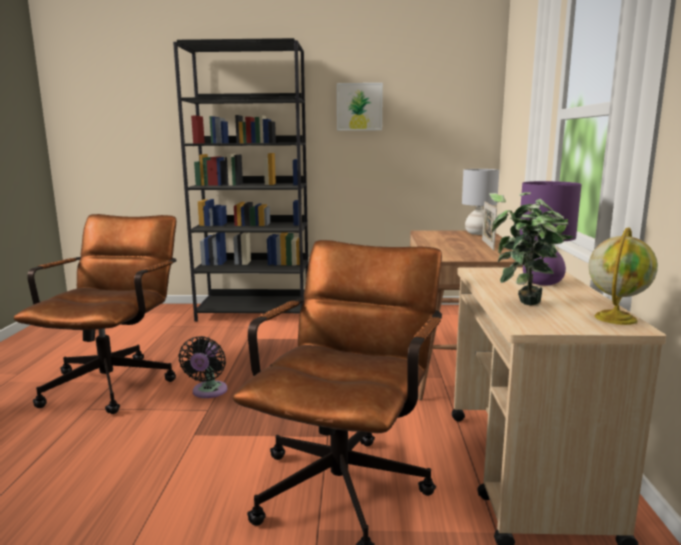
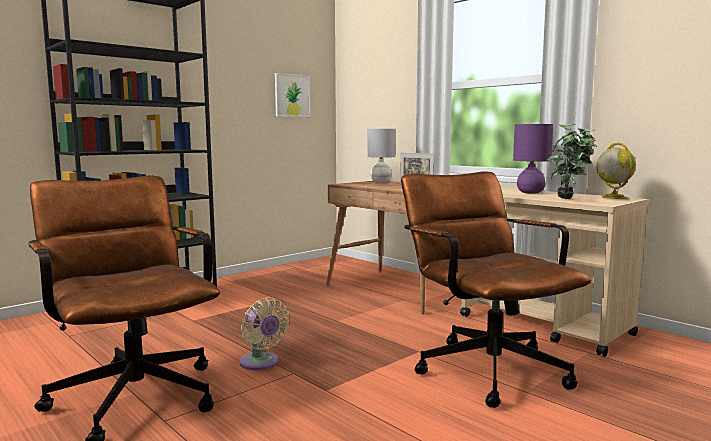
camera: 45 degrees left, 5 degrees down
(208, 392) = (261, 363): black fan -> beige fan
(359, 107) = (228, 72): picture -> picture (292, 95)

